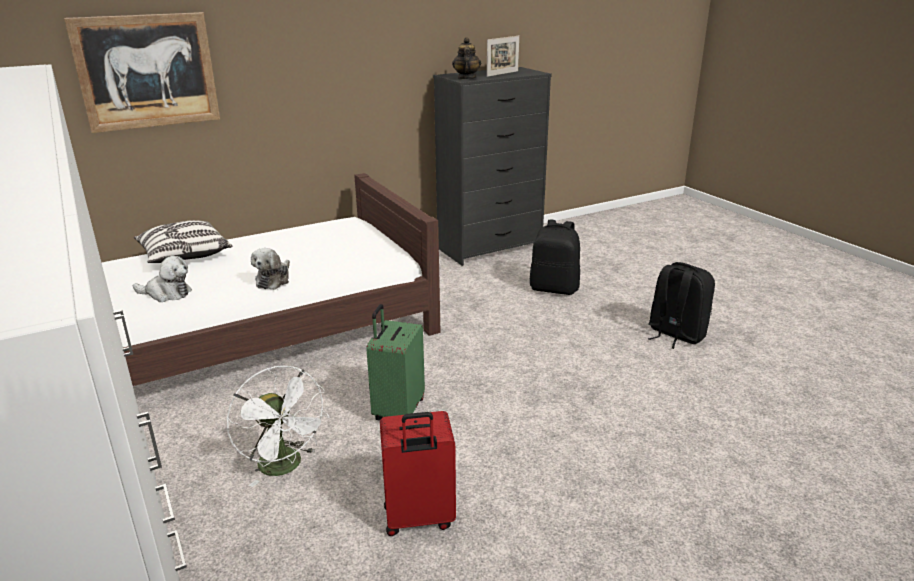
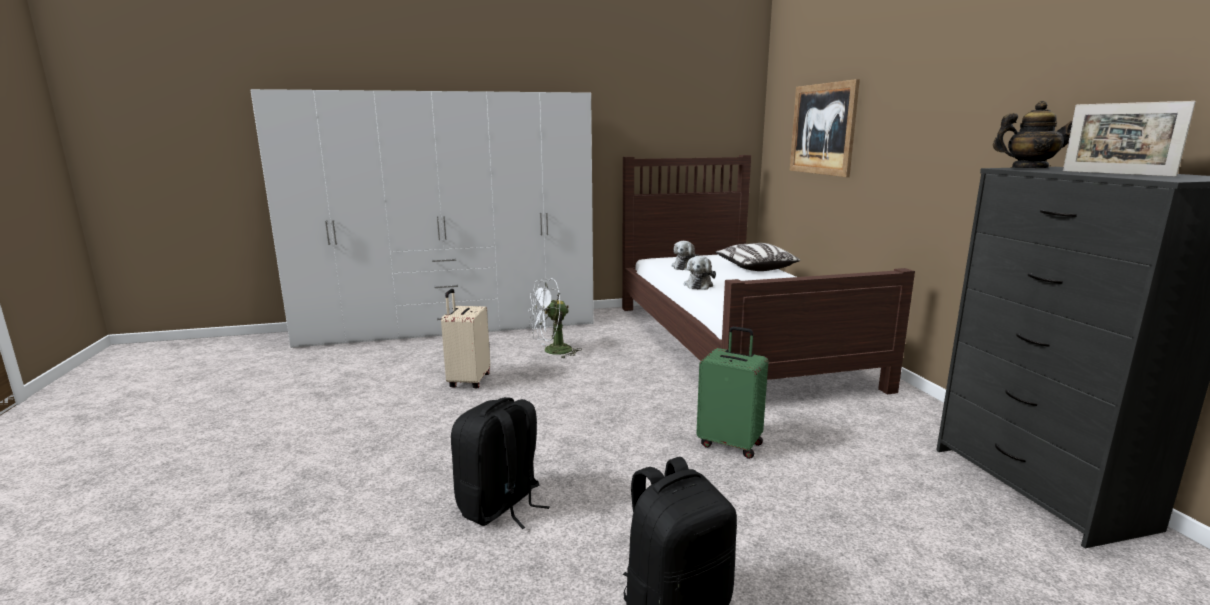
camera: 105 degrees right, 10 degrees down
(274, 280) = (699, 285): plush toy -> plush toy turned 105 degrees counterclockwise
(397, 410) = (592, 384): green suitcase -> green suitcase (730, 444)
(419, 519) = (468, 381): red suitcase -> beige suitcase
(554, 288) = (863, 516): black backpack -> black backpack (500, 506)

